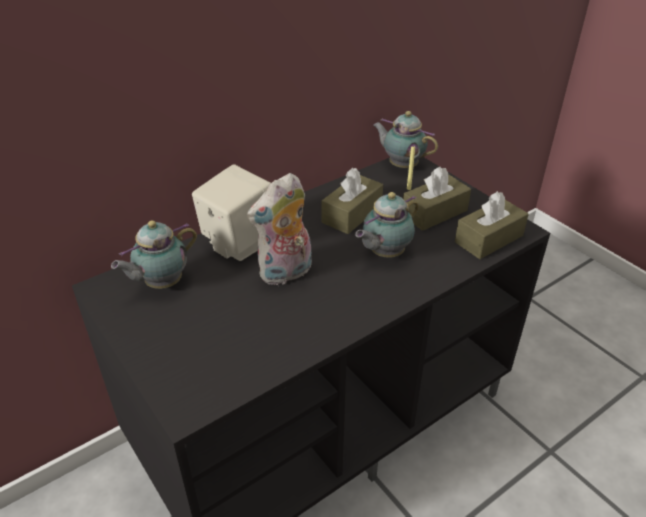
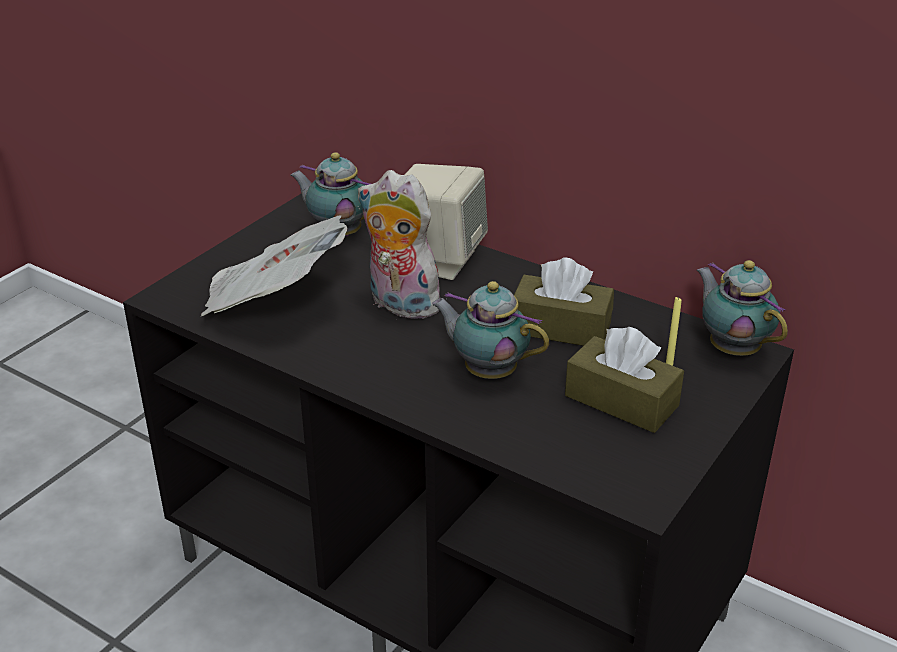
camera: 70 degrees right, 5 degrees down
(238, 338) = (273, 300): none -> newspaper
(401, 165) = (732, 348): teapot -> teapot turned 45 degrees counterclockwise
(489, 239) = (590, 465): brown tissue box -> none

